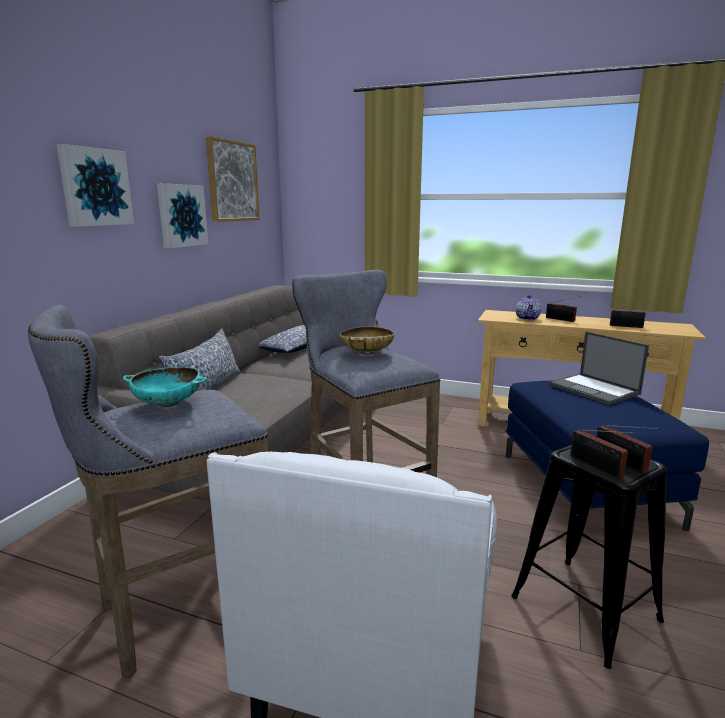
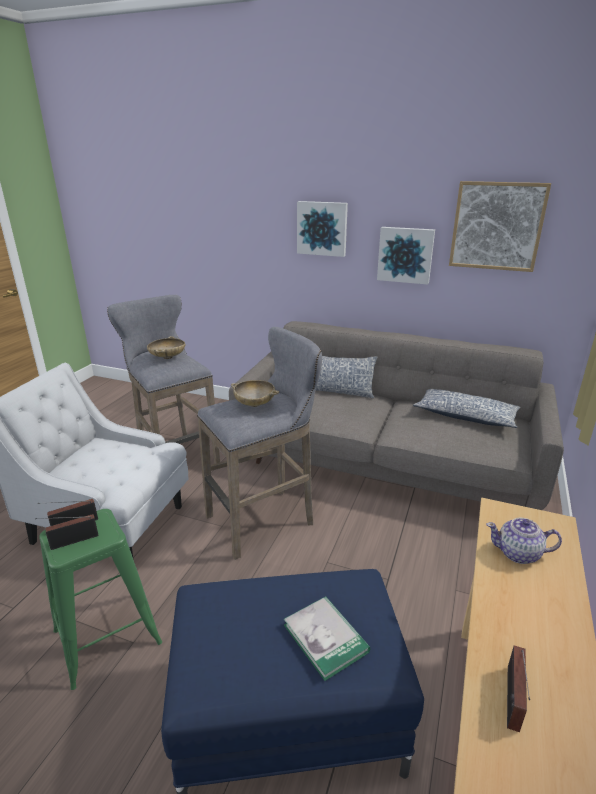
camera: 90 degrees right, 10 degrees up
(168, 404) = (167, 357): turquoise bowl -> beige bowl
(561, 319) = (531, 600): radio -> none
(584, 608) = (108, 636): black stool -> green stool
(595, 390) = (325, 638): laptop -> book

